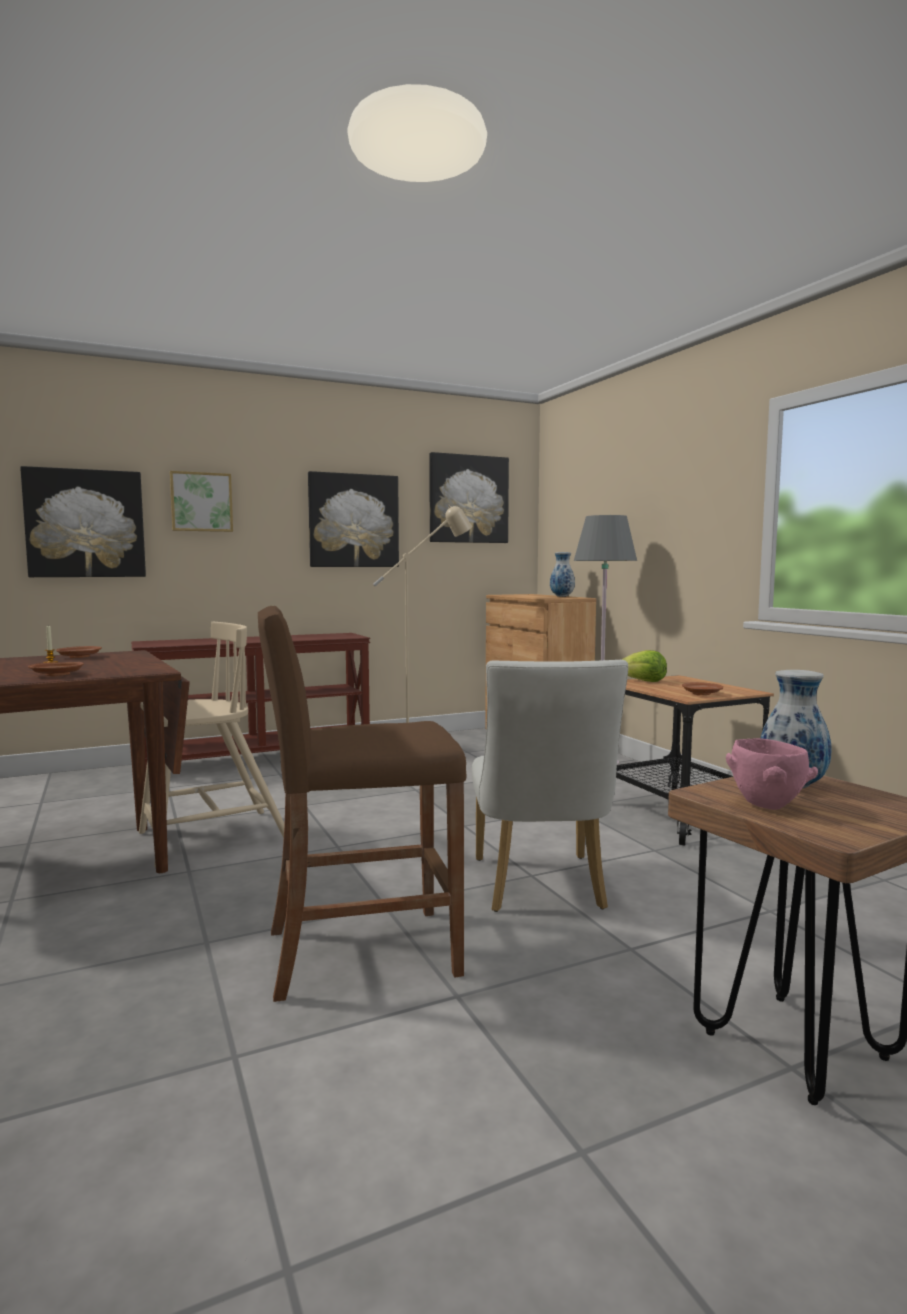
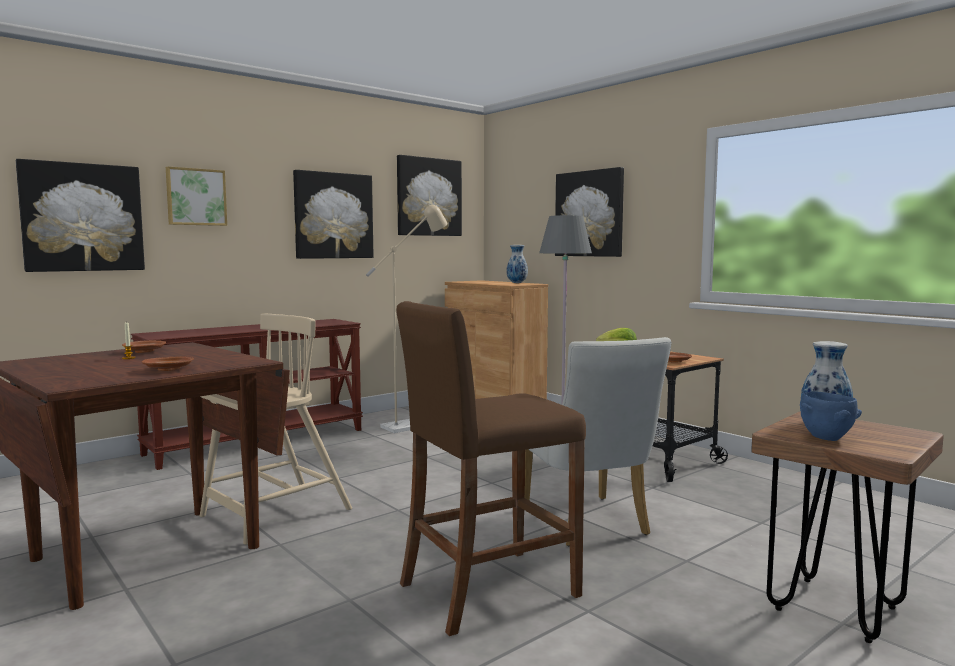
camera: 15 degrees left, 0 degrees up
(641, 513) = (589, 214): none -> picture
(767, 806) = (827, 439): pink bowl -> blue bowl

